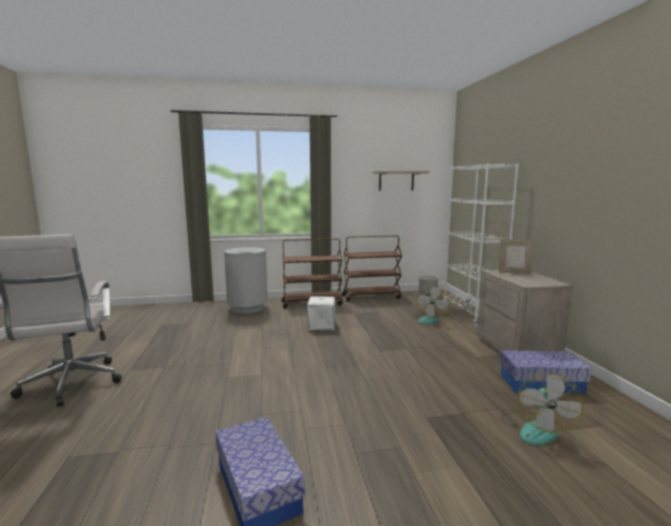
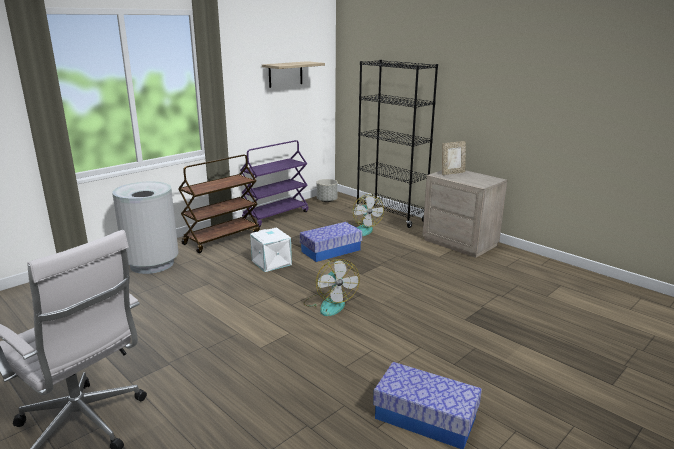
camera: 35 degrees left, 10 degrees up
(371, 297) = (275, 215): brown cart -> purple cart
(471, 315) = (391, 216): white bookcase -> black bookcase
(536, 429) = (532, 301): fan -> fan (330, 304)
(541, 383) = (501, 266): storage box -> storage box (331, 250)

